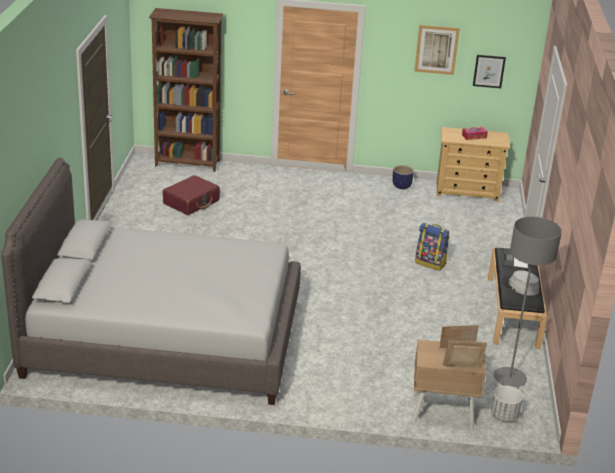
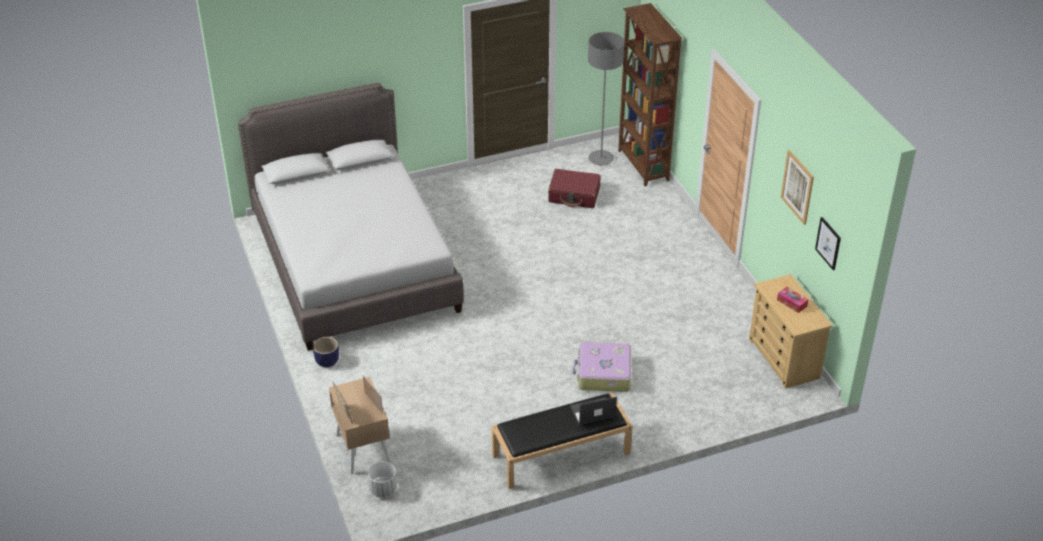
camera: 65 degrees right, 10 degrees up
(402, 186) = (744, 309): planter -> planter (327, 361)
(430, 263) = (603, 374): backpack -> suitcase
(510, 378) = (443, 479): grey floor lamp -> grey floor lamp (601, 159)
(520, 286) = (541, 427): grey hat -> none

